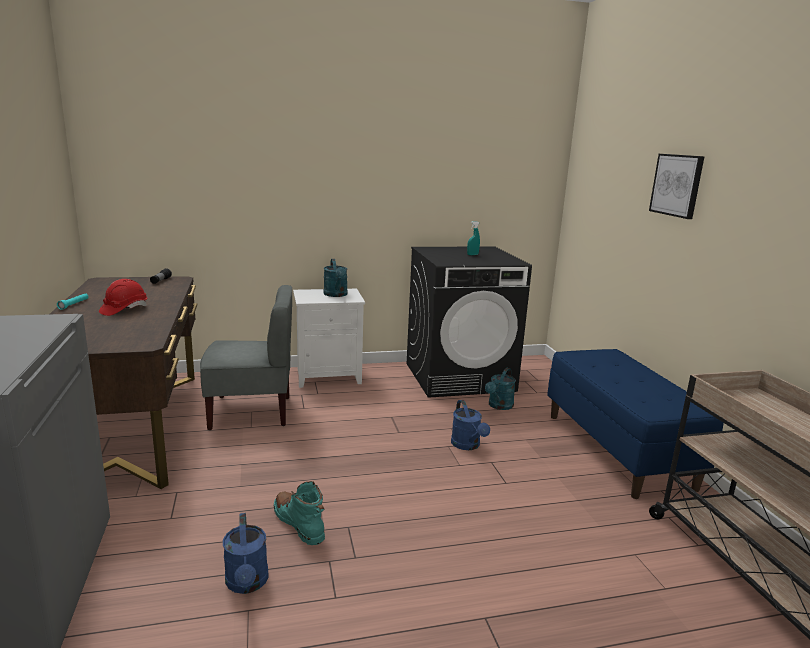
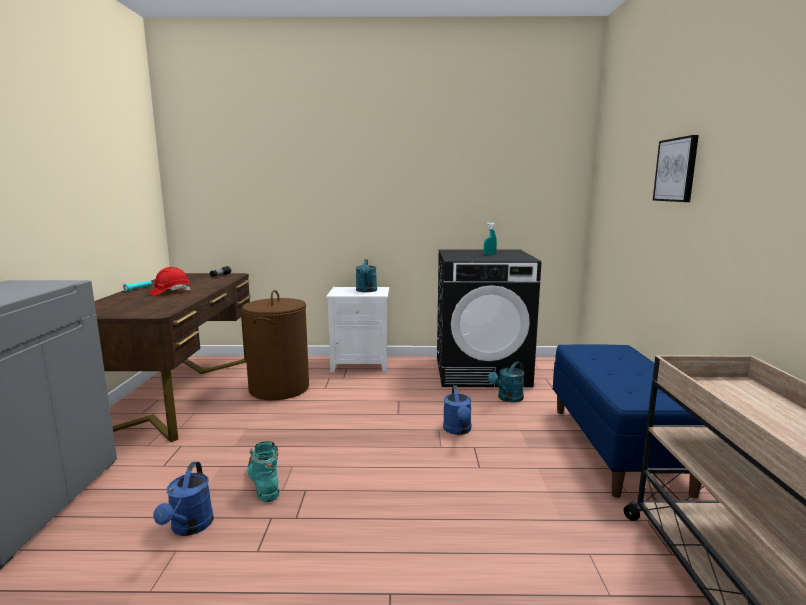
camera: 15 degrees right, 5 degrees down
(251, 412) = (279, 388): grey chair -> brown laundry basket

